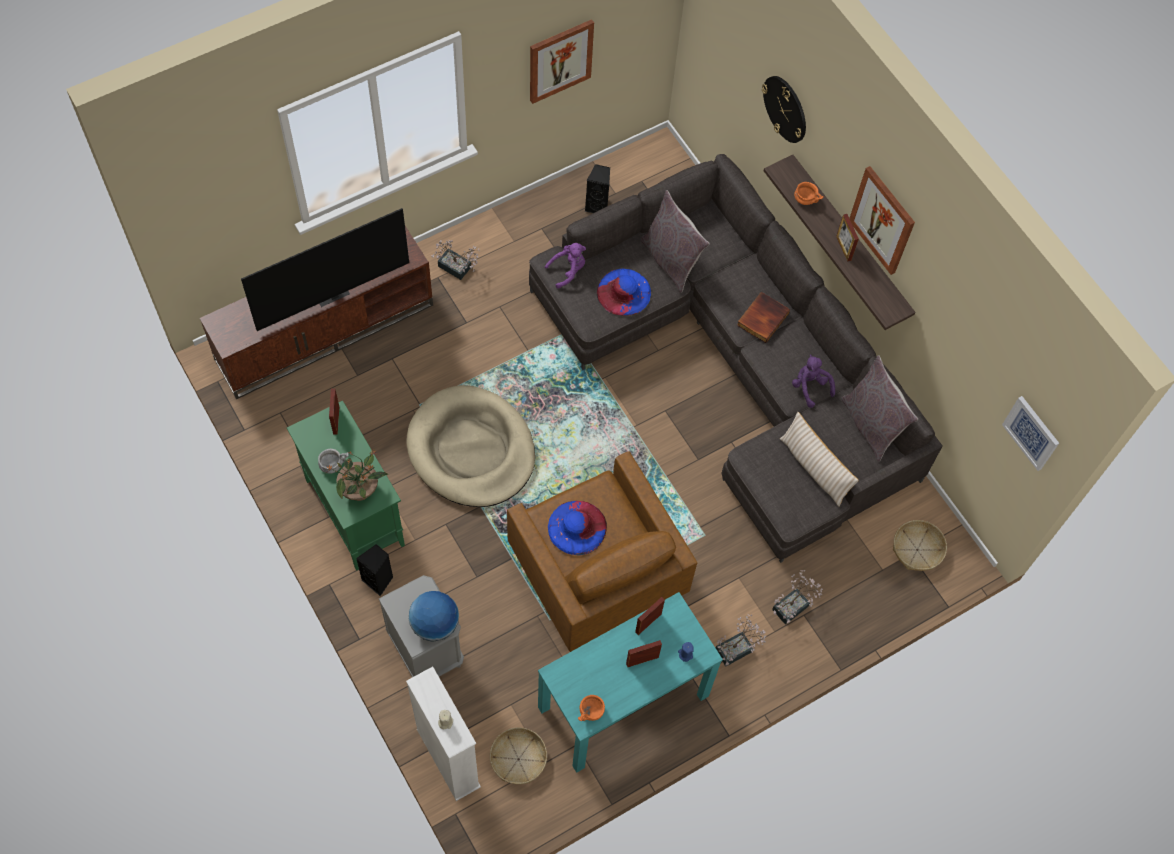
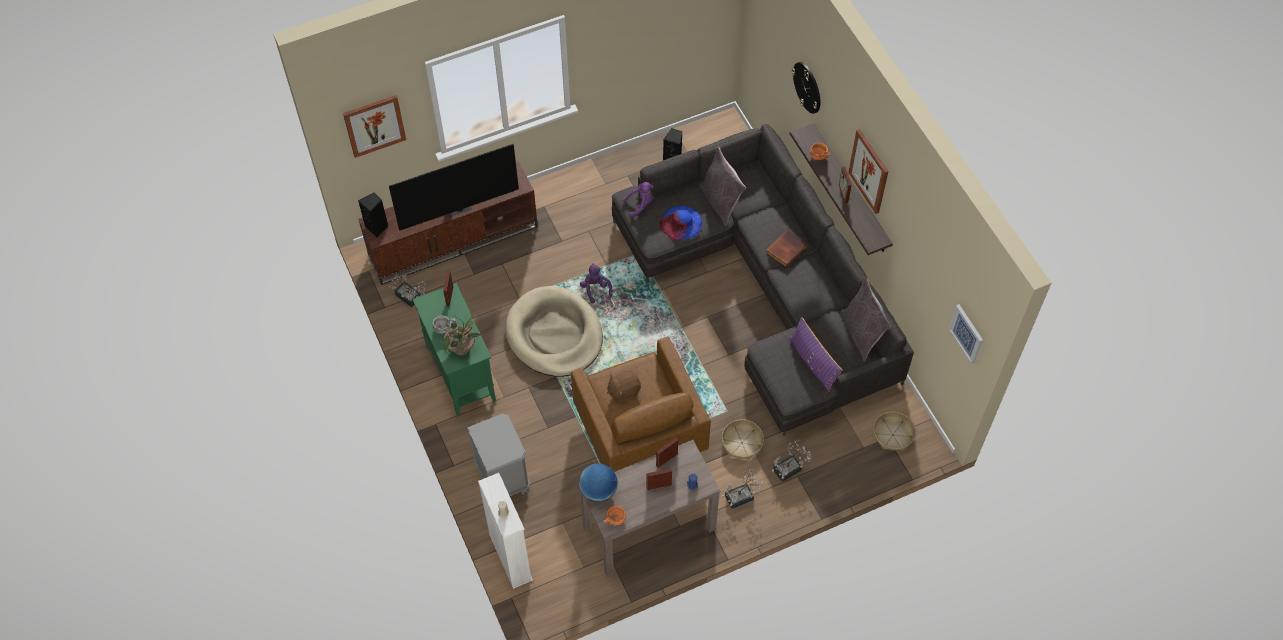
camera: 10 degrees right, 5 degrees down
(379, 580) = (473, 424): black speaker -> black speaker (377, 227)
(435, 624) = (506, 448): globe -> globe (598, 490)
(457, 269) = (559, 201): potted plant -> potted plant (410, 298)
(518, 759) = (563, 562): basket -> basket (741, 443)
(560, 60) = (643, 44): picture -> picture (374, 125)
(577, 527) = (624, 390): blue hat -> brown plush toy
(623, 702) = (649, 528): turquoise console table -> brown console table
(810, 387) = (817, 303): purple plush toy -> purple plush toy (595, 289)
(814, 468) = (813, 362): beige pillow -> purple pillow

